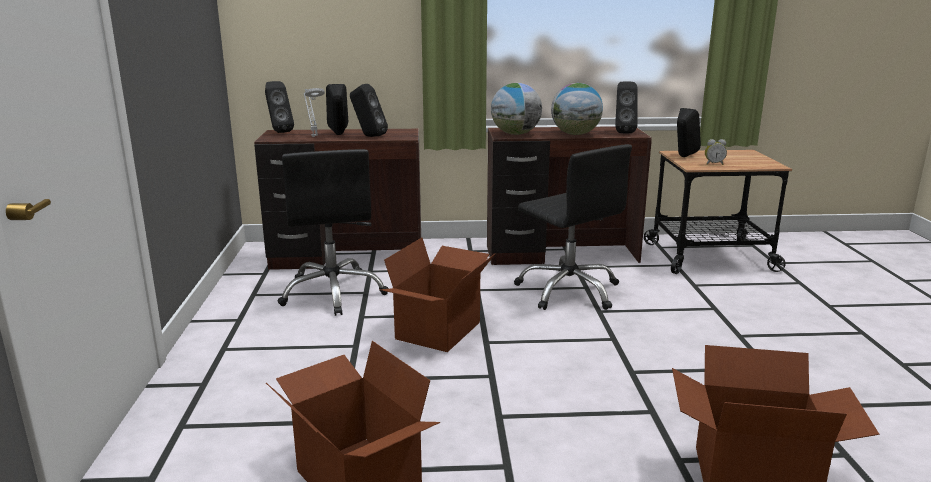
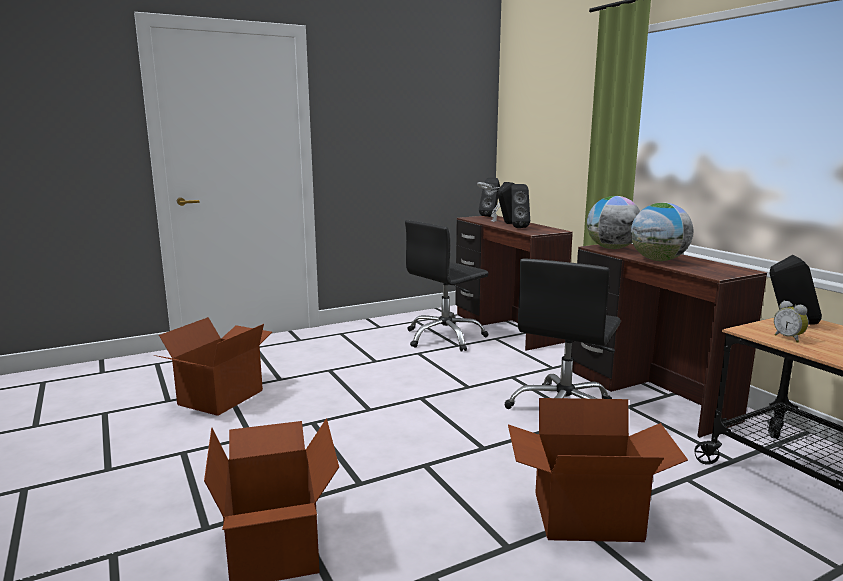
camera: 65 degrees right, 5 degrees down
(440, 331) = (422, 379): cardboard box -> cardboard box (587, 518)
(623, 132) = (713, 271): black speaker -> none

